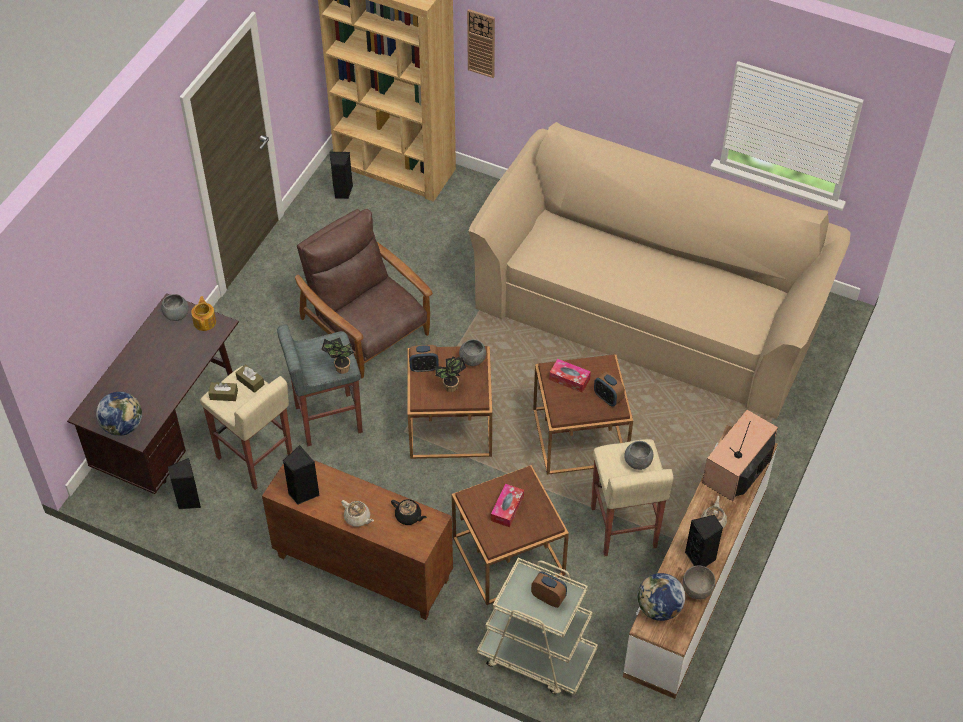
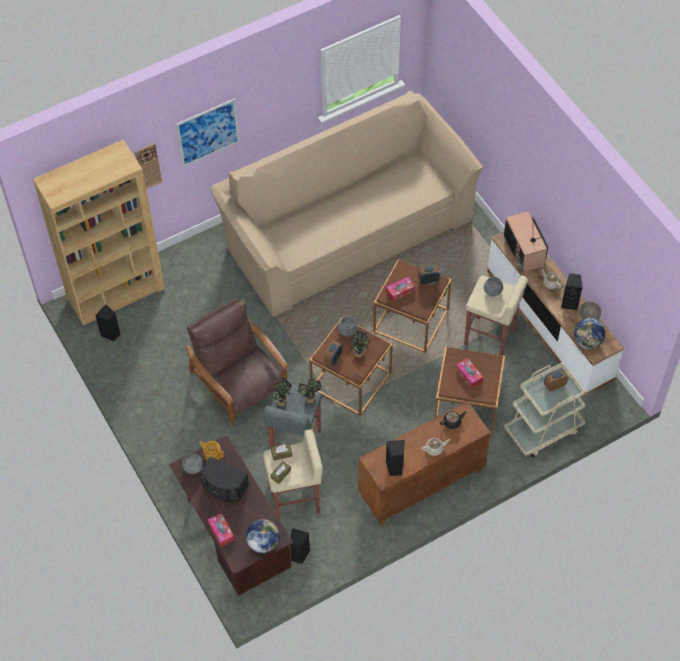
camera: 55 degrees left, 5 degrees up
(113, 381) = (221, 531): none -> tissue box
(170, 354) = (224, 487): none -> black speaker
(317, 346) = (282, 403): none -> potted plant
(366, 328) = (239, 383): brown armchair -> brown armchair turned 60 degrees clockwise
(563, 58) = (208, 132): none -> picture

